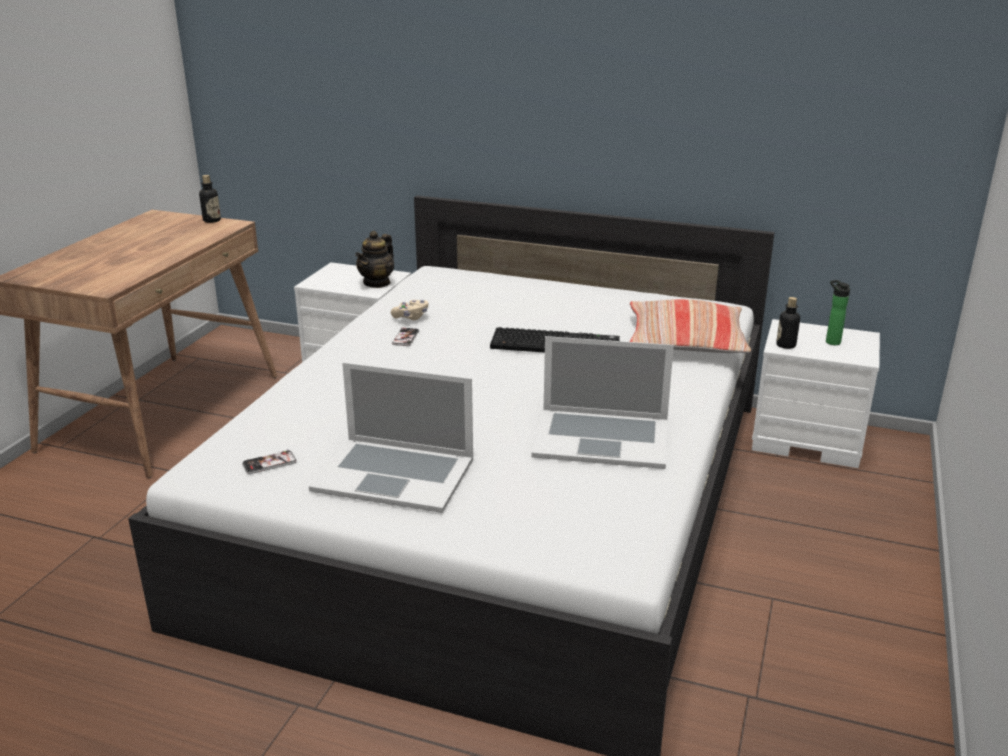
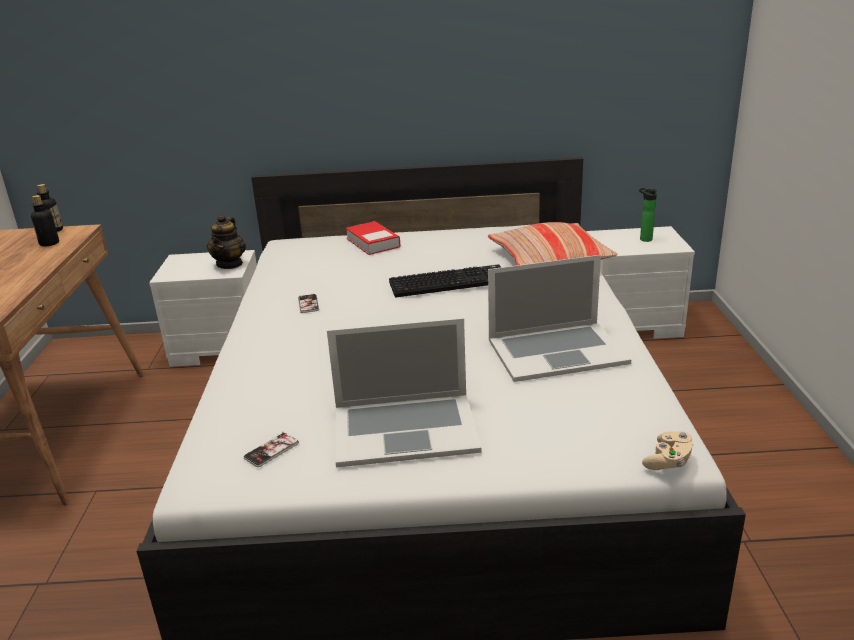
camera: 20 degrees left, 0 degrees up
(411, 317) = (299, 285): beige game controller -> beige game controller (668, 461)
(517, 287) = (373, 243): none -> book
(785, 345) = (614, 248): bottle -> bottle (49, 243)

